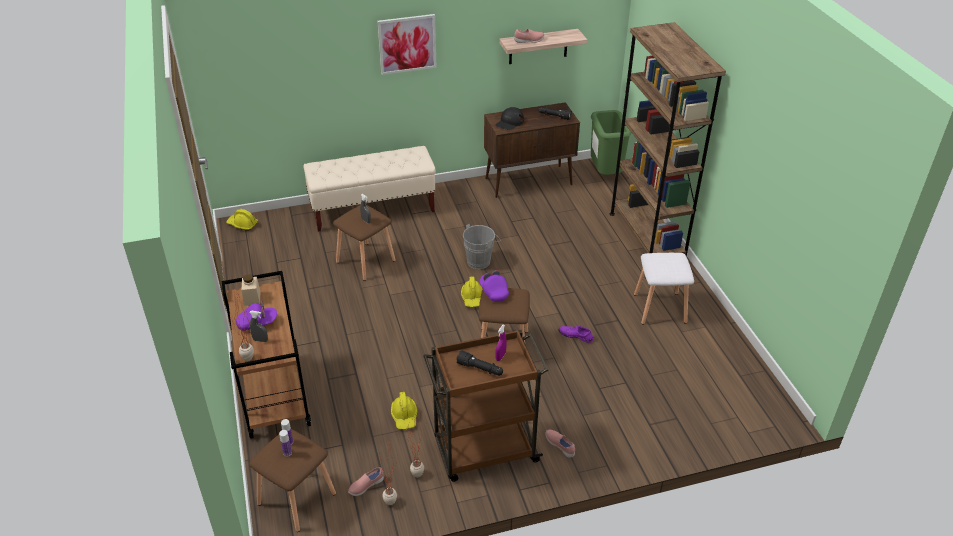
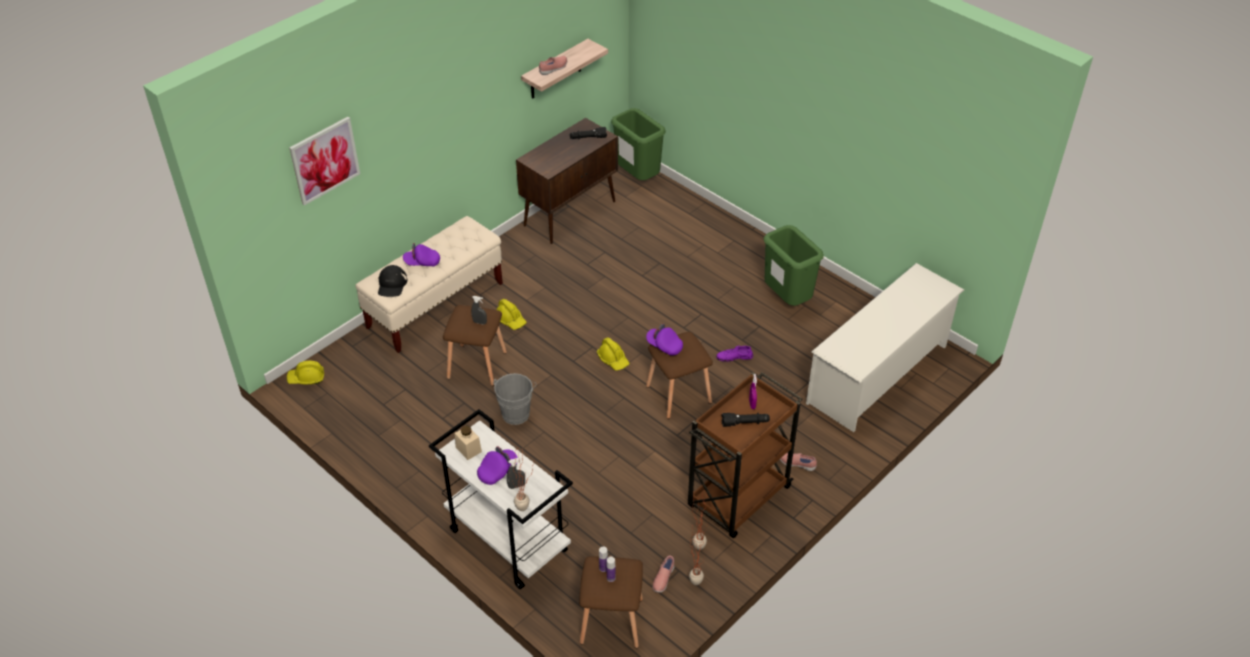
camera: 30 degrees left, 5 degrees up
(274, 397) = (506, 540): brown cart -> white cart
(361, 165) = (422, 262): none -> purple cap
(404, 416) = (644, 501): yellow hard hat -> yellow hard hat (510, 320)
(407, 44) = (439, 114): picture -> picture (324, 160)
(480, 260) = (590, 317): grey bucket -> grey bucket (517, 412)
(509, 122) = (550, 160): black cap -> black cap (392, 284)
(646, 237) = (724, 231): brown bookcase -> none
(660, 309) = (787, 300): white stool -> green trash can
(698, 402) = (878, 374): none -> white shoe rack

